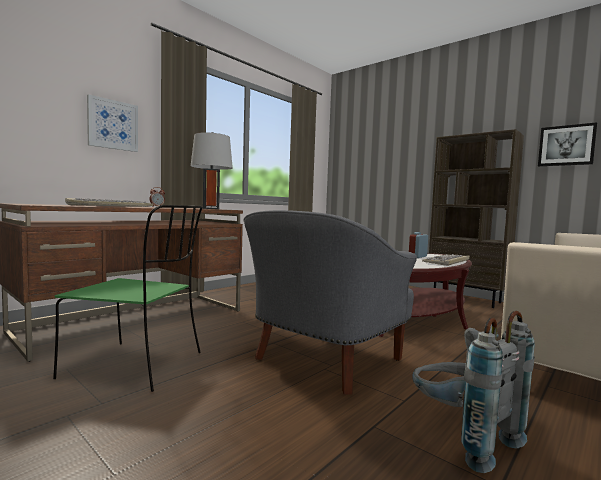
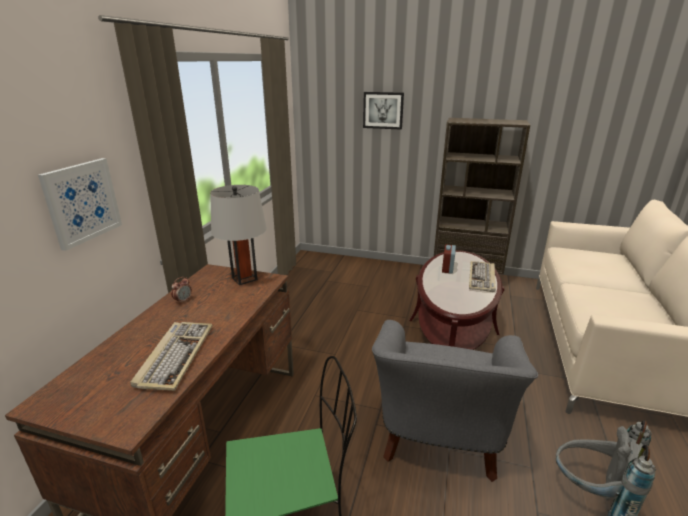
camera: 25 degrees left, 20 degrees up
(566, 145) = (562, 134): picture -> picture (383, 110)

